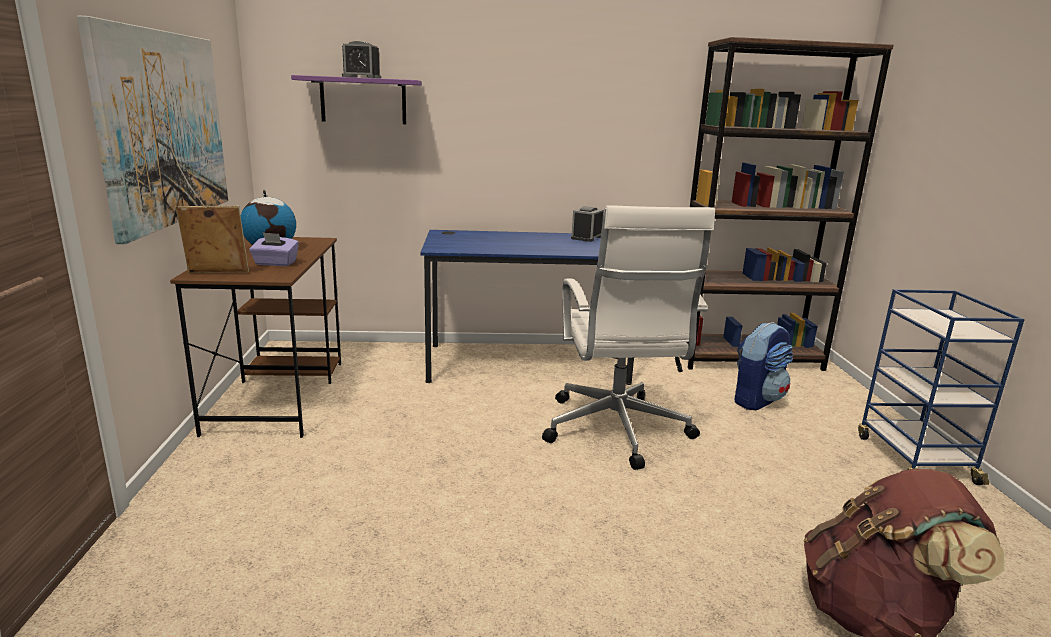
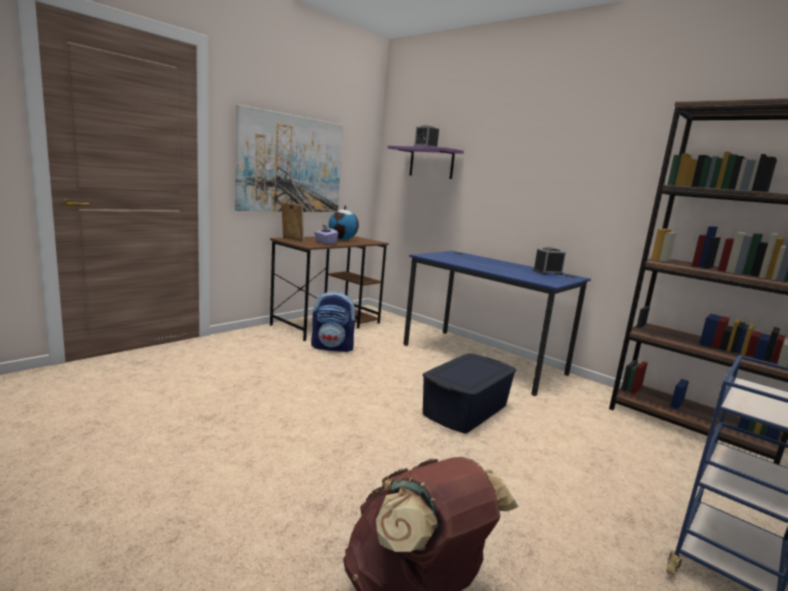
camera: 45 degrees right, 5 degrees down
(616, 431) = (465, 409): white office chair -> blue storage box
(756, 400) = (631, 449): backpack -> backpack (333, 347)

